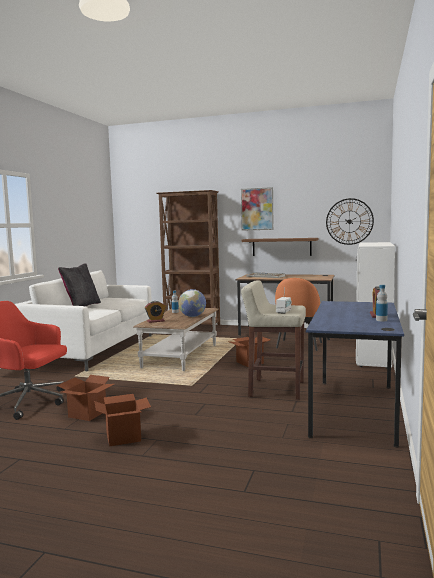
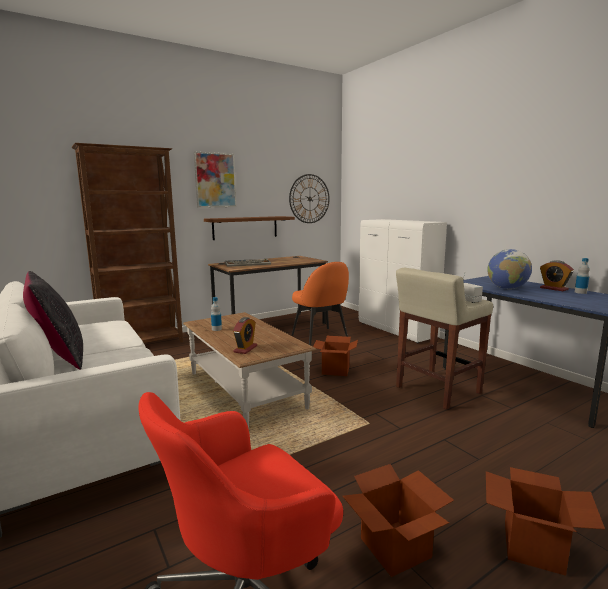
camera: 50 degrees left, 5 degrees up
(192, 316) = (264, 330): globe -> globe (507, 288)

